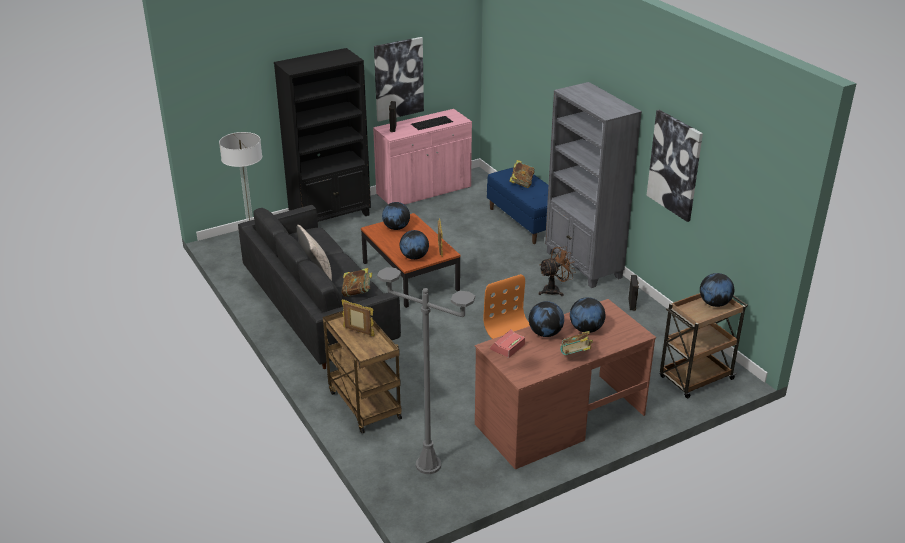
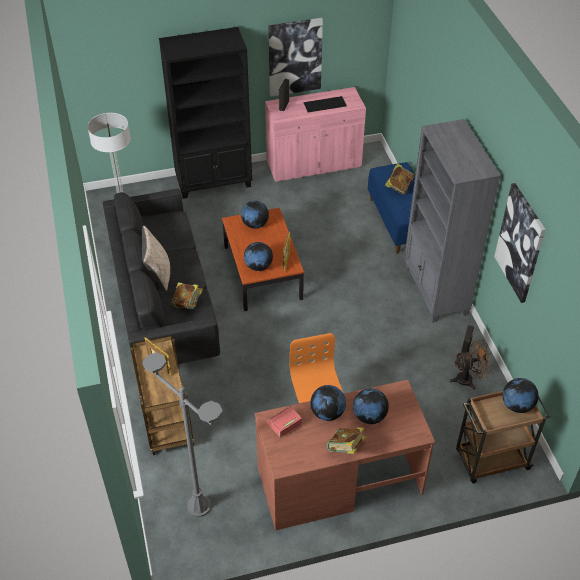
camera: 15 degrees right, 15 degrees up
(555, 290) = (395, 318): brown fan -> brown fan (468, 379)

